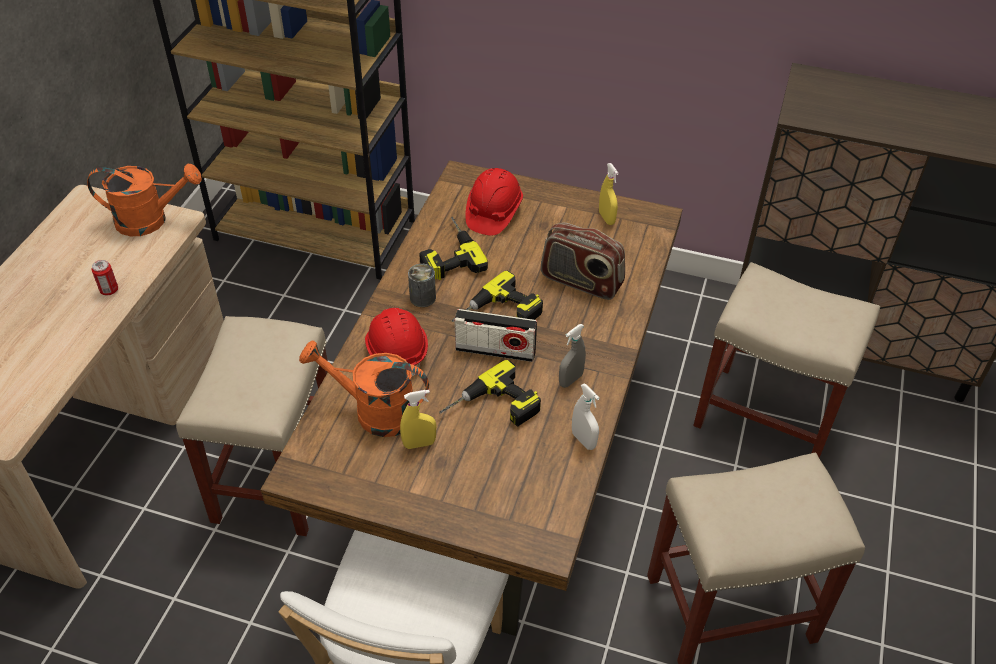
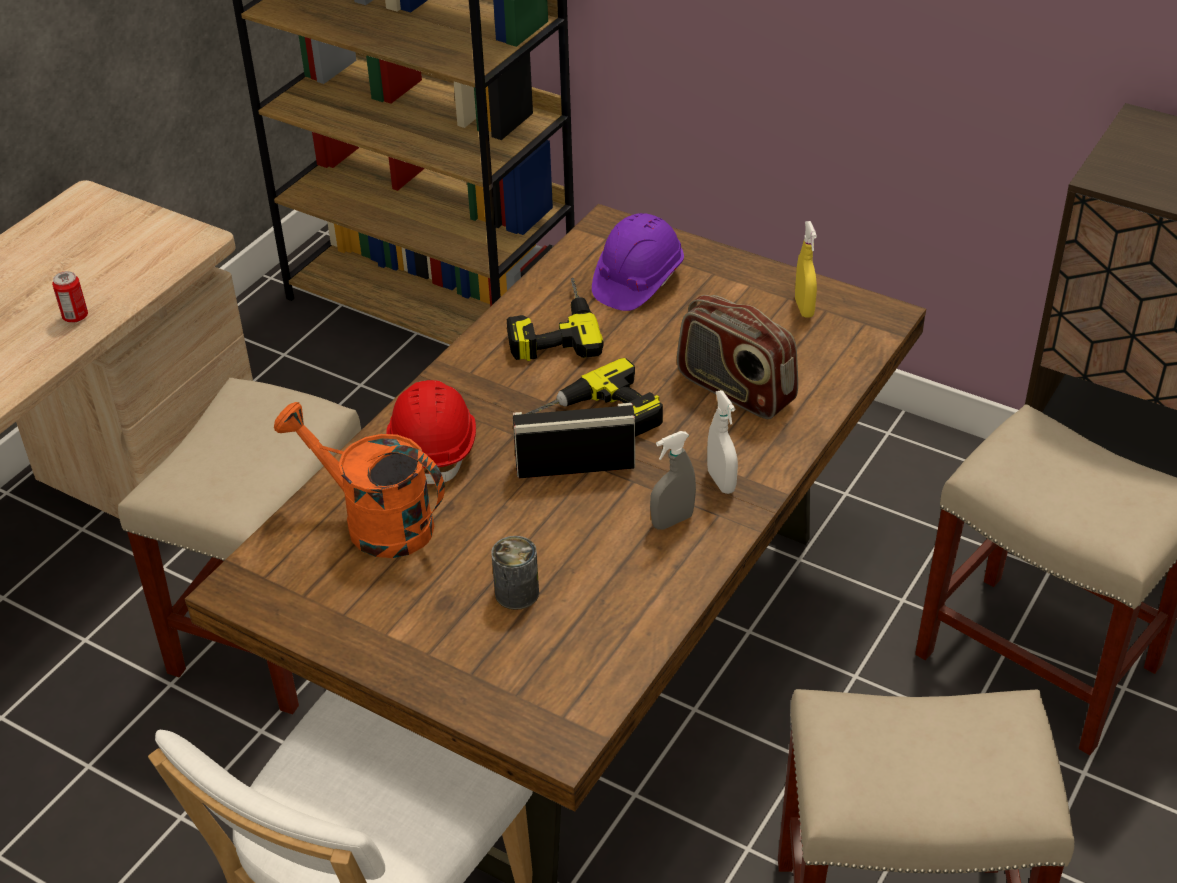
camera: 15 degrees right, 5 degrees down
(151, 220) = (160, 235): orange watering can -> none
(419, 444) = (423, 573): yellow spray bottle -> none
(422, 298) = (495, 381): can -> can (517, 593)
(492, 409) = (543, 543): power drill -> none
(493, 213) = (637, 281): red hard hat -> purple hard hat
(495, 350) = (575, 466): radio -> radio turned 150 degrees clockwise
(583, 440) = (662, 606): white spray bottle -> white spray bottle (721, 482)

